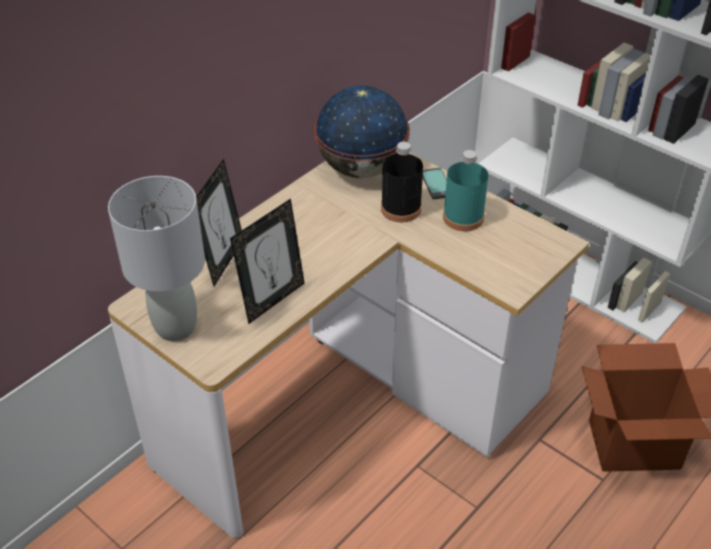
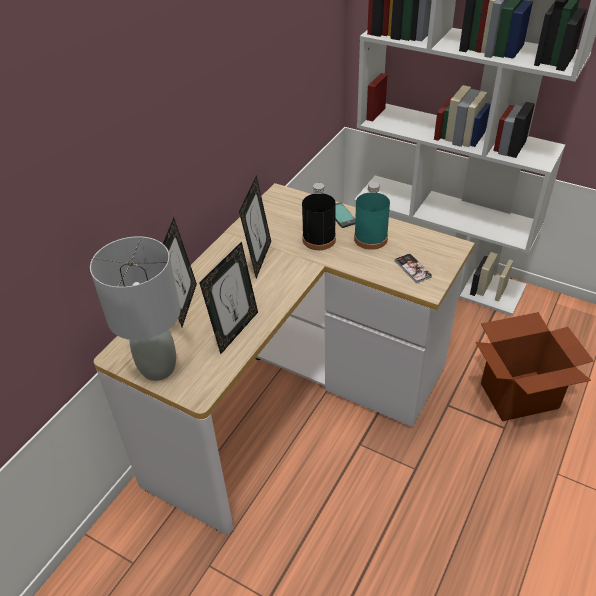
camera: 10 degrees left, 0 degrees up
(323, 221) = (259, 259): none -> picture frame
(361, 169) = (277, 213): globe -> none
(502, 262) = (412, 268): none -> phone

